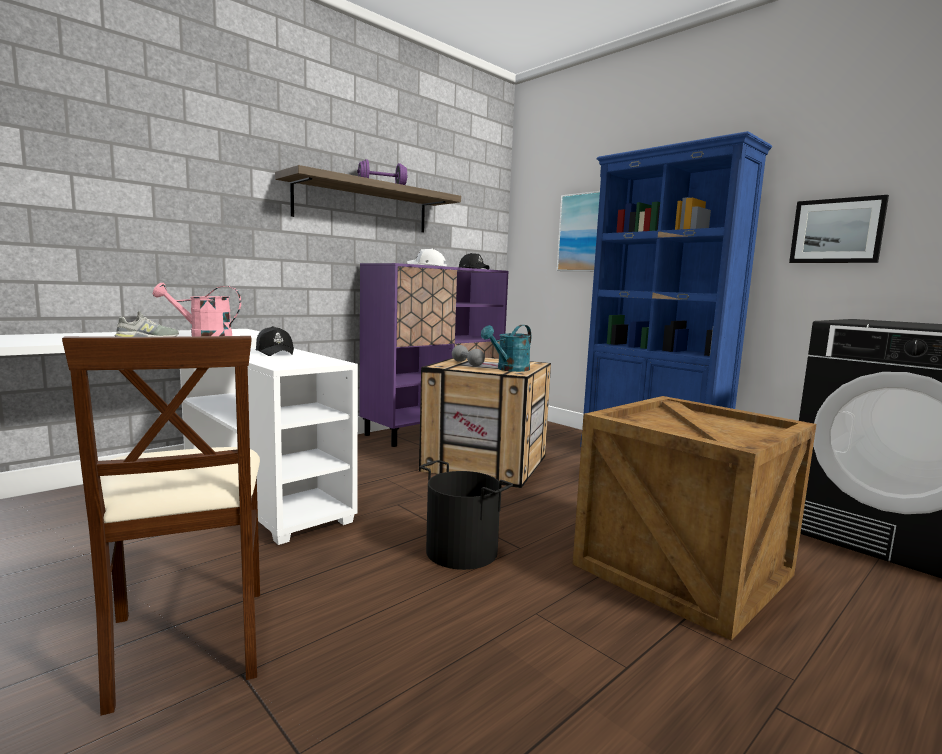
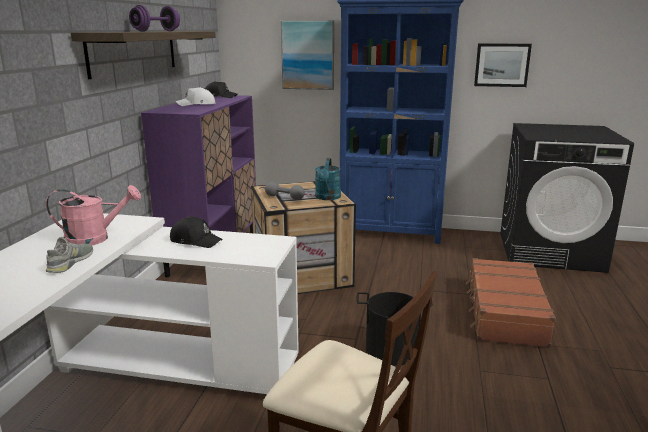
camera: 35 degrees left, 10 degrees up
(203, 335) = (95, 239): pink watering can -> pink watering can turned 150 degrees counterclockwise
(684, 571) = (504, 312): crate -> brown suitcase

